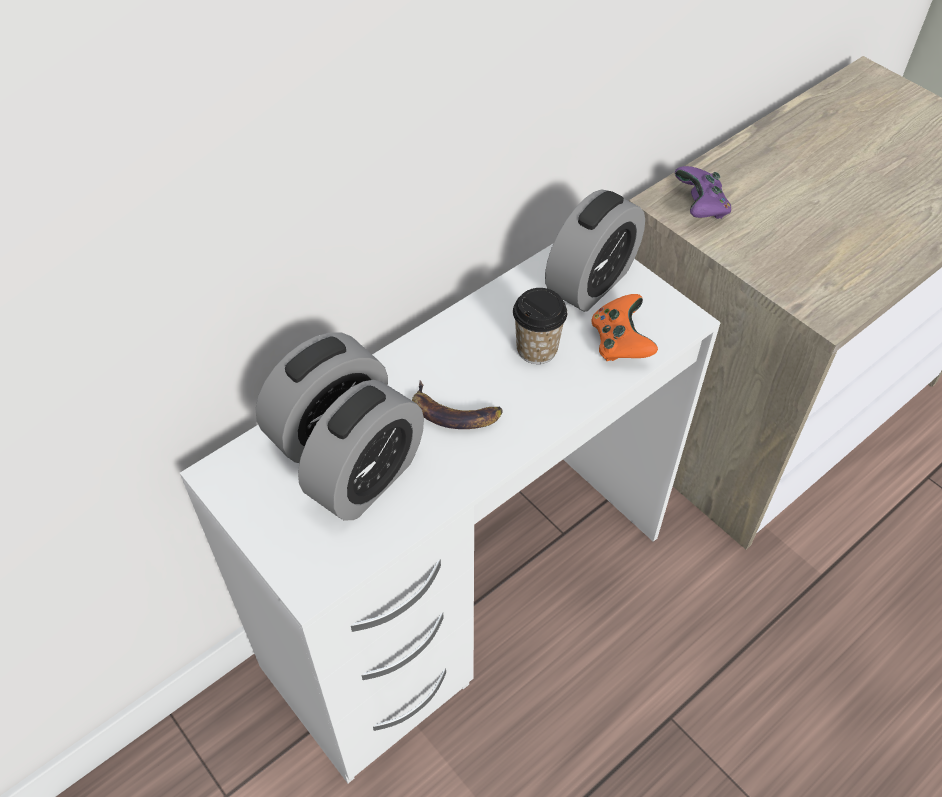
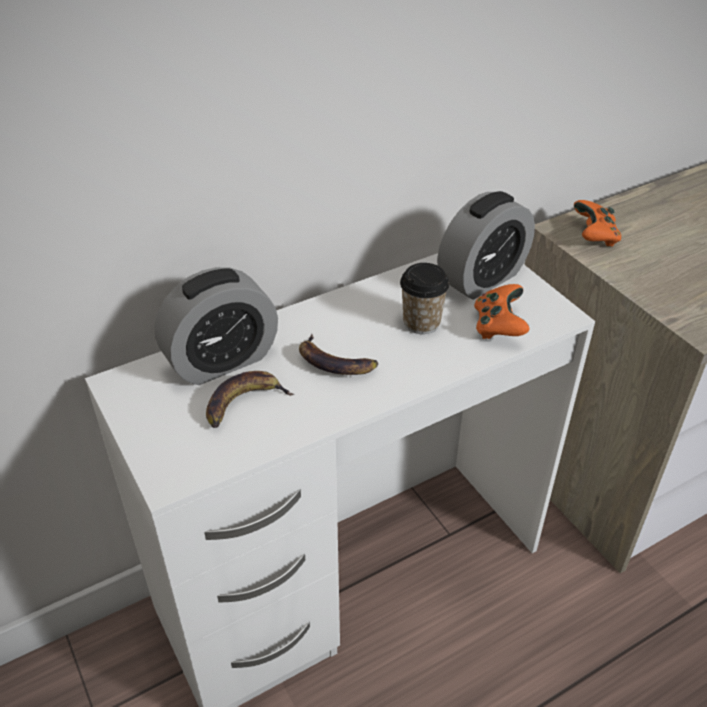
camera: 10 degrees right, 10 degrees down
(367, 479) = (243, 403): alarm clock -> banana
(701, 207) = (594, 237): purple game controller -> orange game controller

